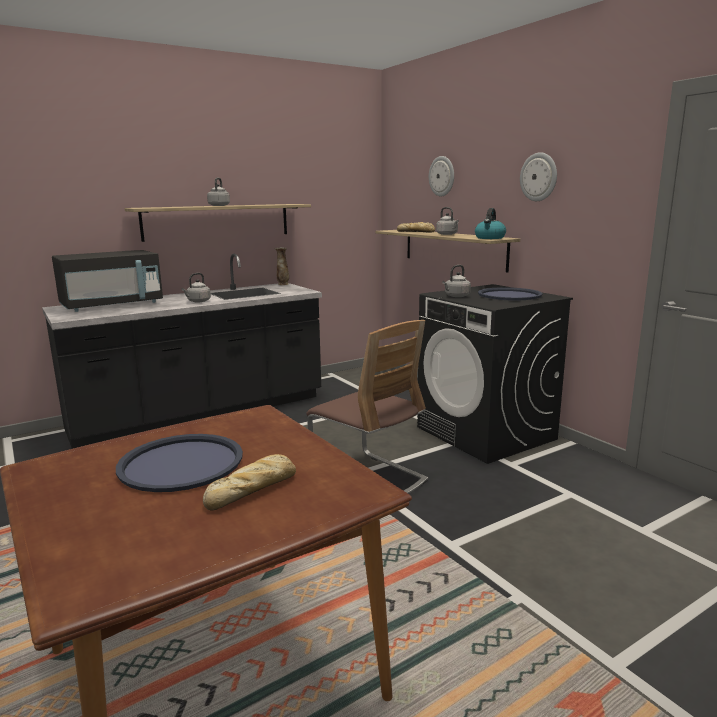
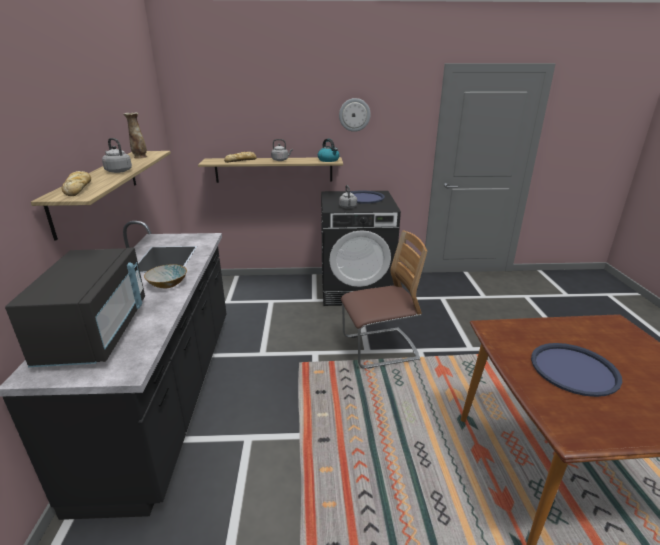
camera: 60 degrees left, 10 degrees up
(198, 301) = (168, 284): grey kettle -> bowl
(253, 489) = (614, 352): bread -> bread (78, 188)
(283, 284) = (154, 237): vase -> vase (140, 157)
(442, 176) = (253, 112): wall clock -> none

